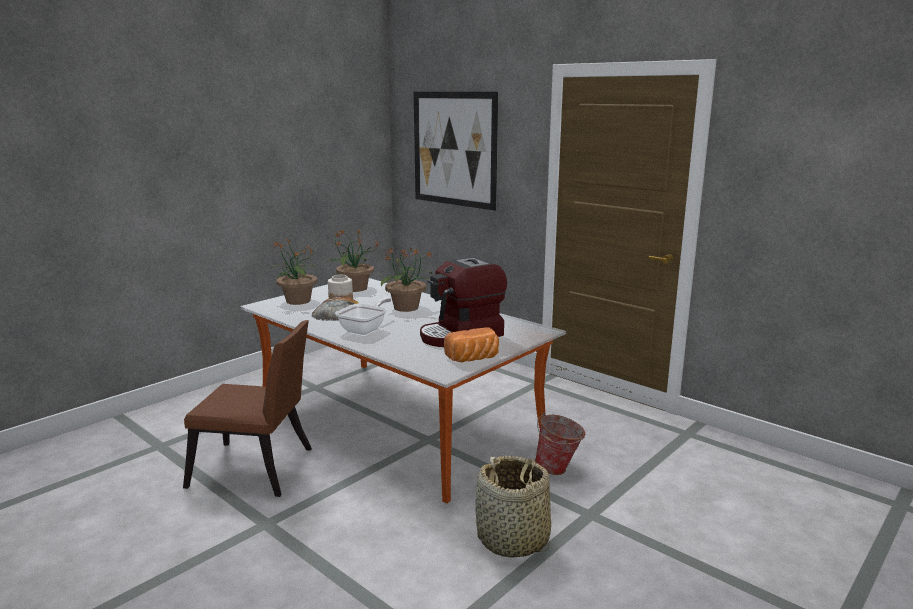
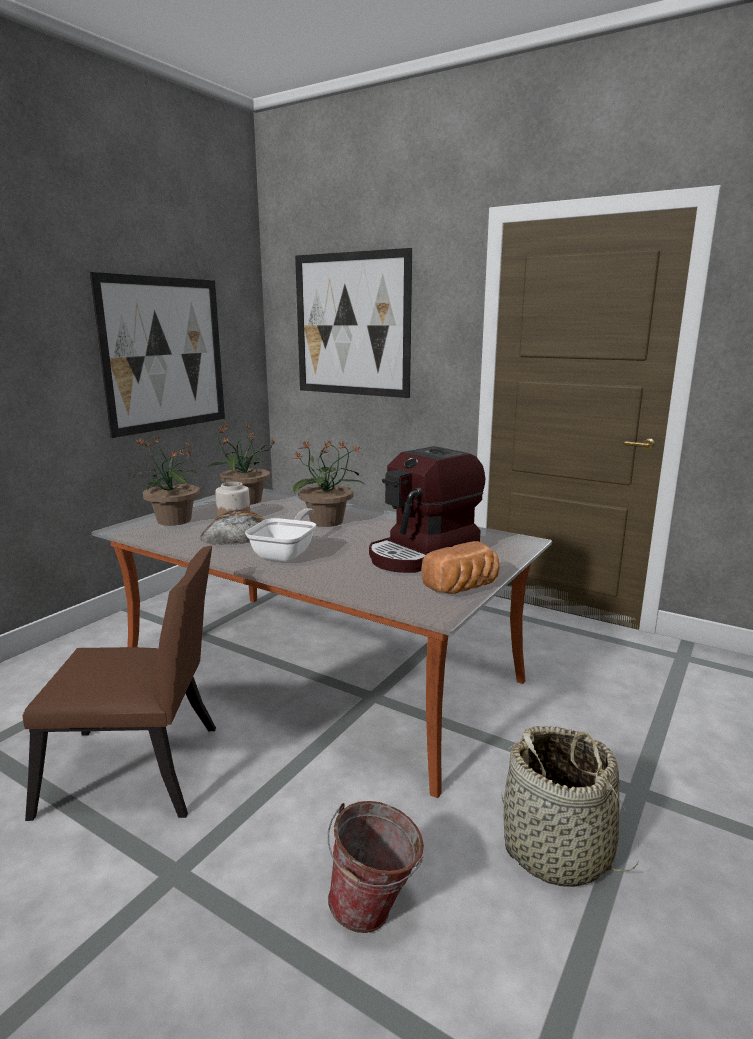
camera: 10 degrees left, 0 degrees up
(306, 172) = (164, 354): none -> picture
(558, 470) = (560, 725): bucket -> bucket (375, 911)

